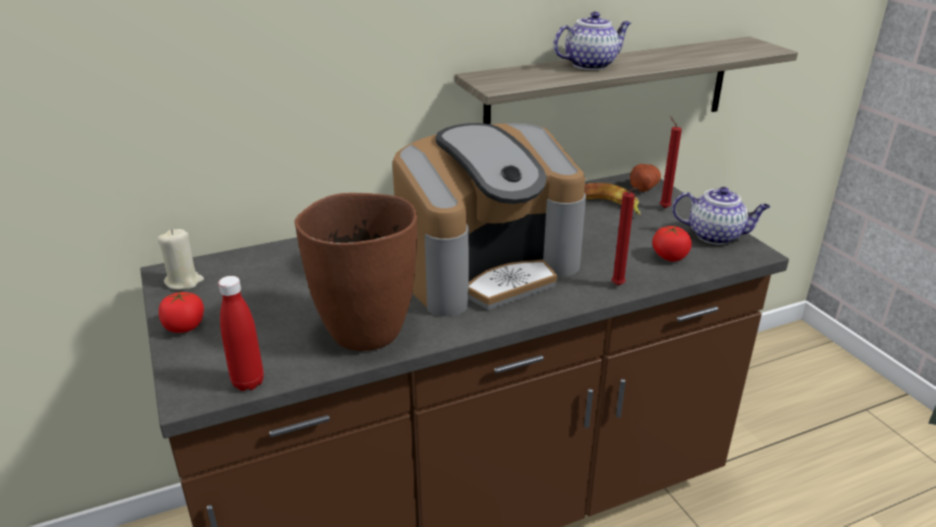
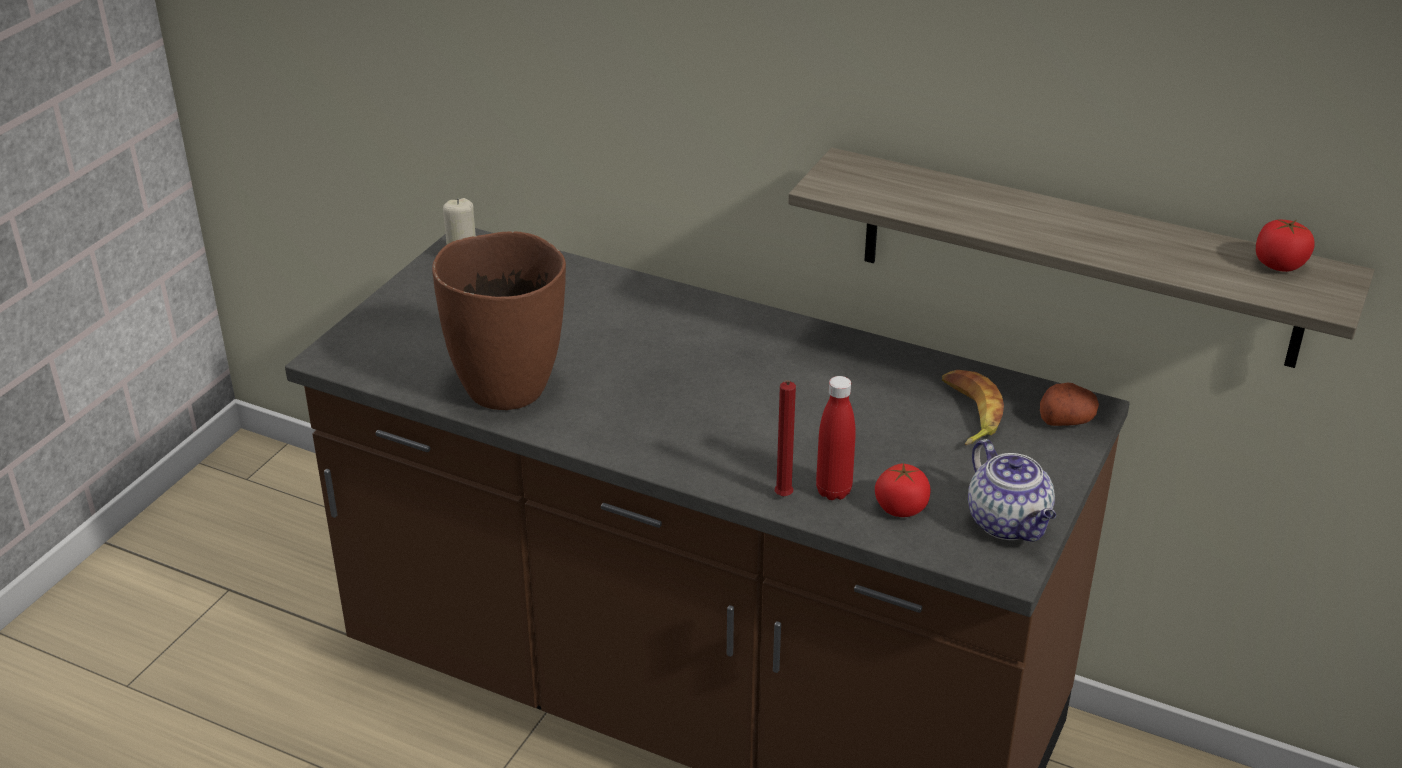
camera: 50 degrees right, 5 degrees up
(184, 326) = (404, 298): tomato -> tomato (1279, 264)
(248, 382) = (372, 373): red bottle -> red bottle (833, 491)
(485, 267) = (706, 397): coffee machine -> none
(591, 65) = (1005, 207): teapot -> none
(663, 207) = (1029, 456): red candle -> none

